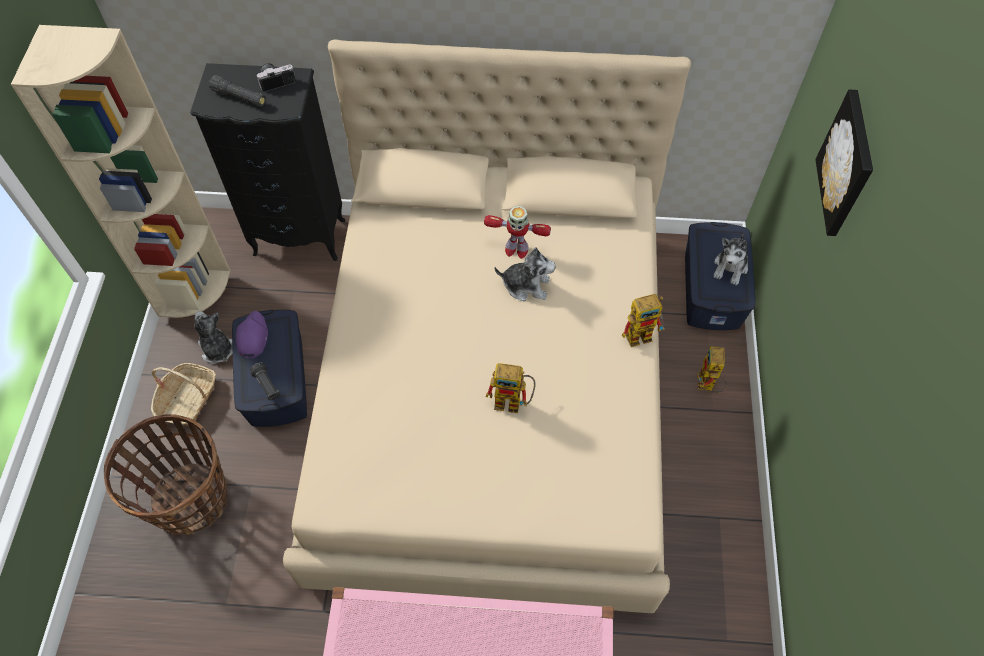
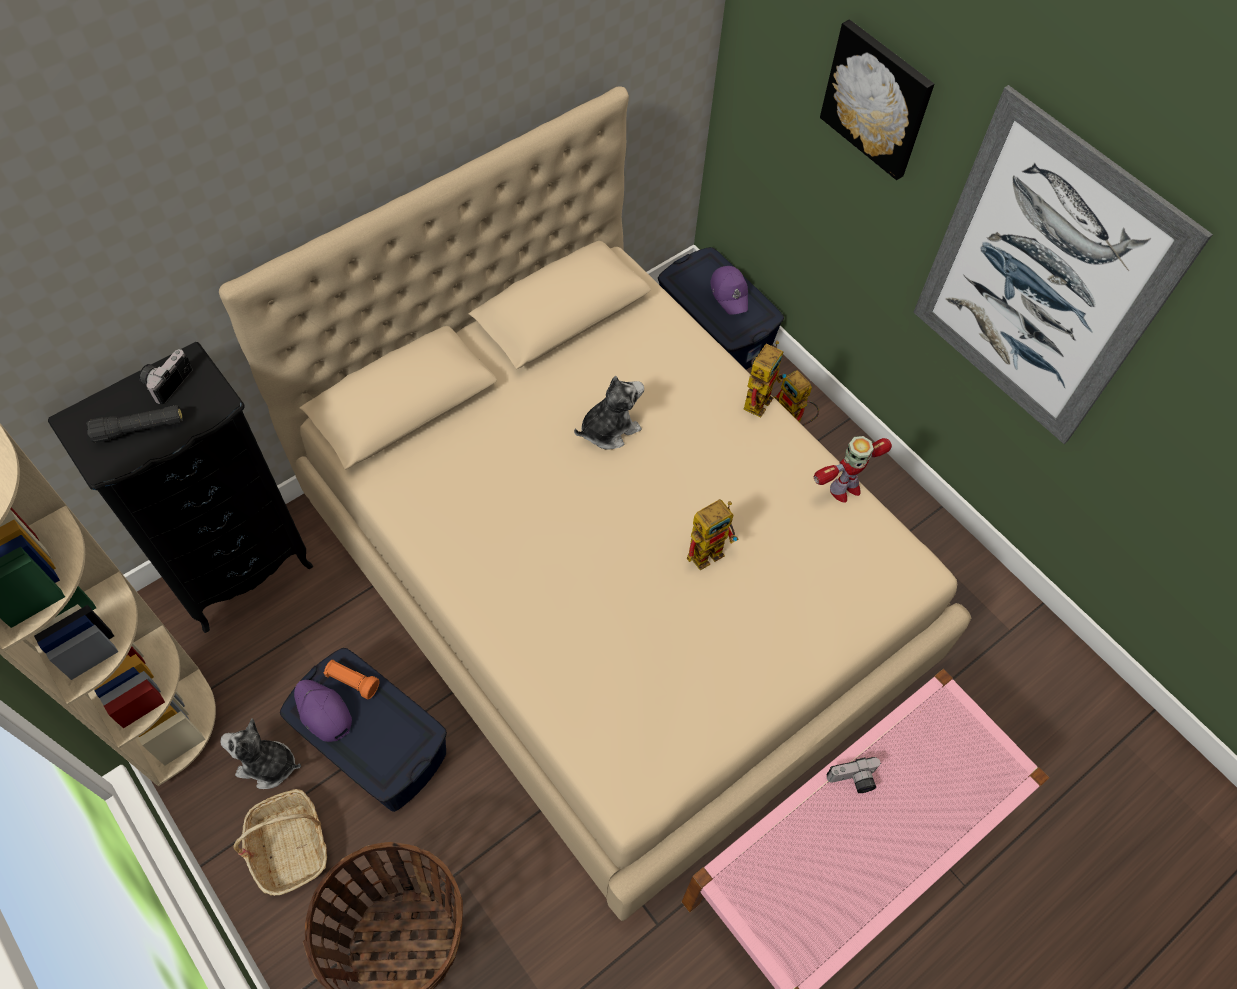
camera: 45 degrees left, 0 degrees up
(267, 386) = (394, 749): black flashlight -> none
(282, 333) = (352, 681): none -> orange flashlight
(481, 620) = (853, 781): none -> camera
(516, 249) = (564, 401): toy robot -> toy robot (844, 489)
(730, 267) = (730, 293): plush toy -> purple cap
(861, 371) = (1040, 278): none -> picture

